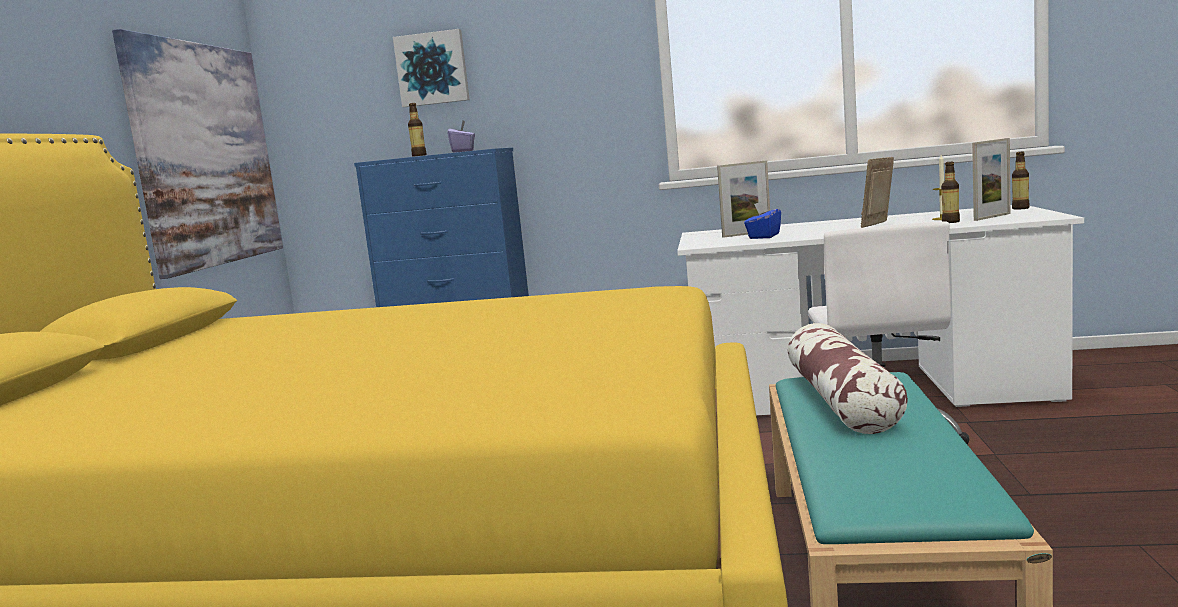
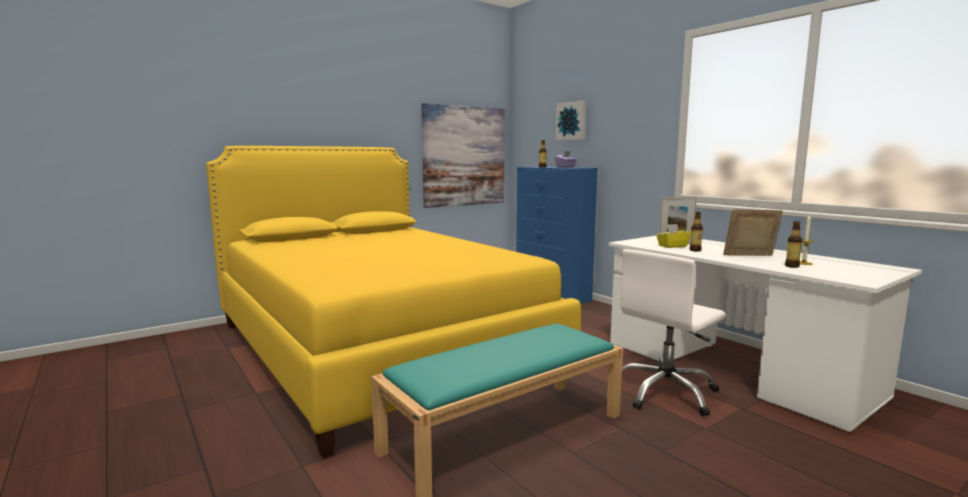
camera: 45 degrees right, 0 degrees up
(763, 236) = (672, 246): blue tissue box -> yellow tissue box
(841, 400) = (535, 339): pillow -> none
(992, 217) = (833, 271): picture frame -> none
(1020, 208) = (892, 271): bottle -> bottle (695, 250)

